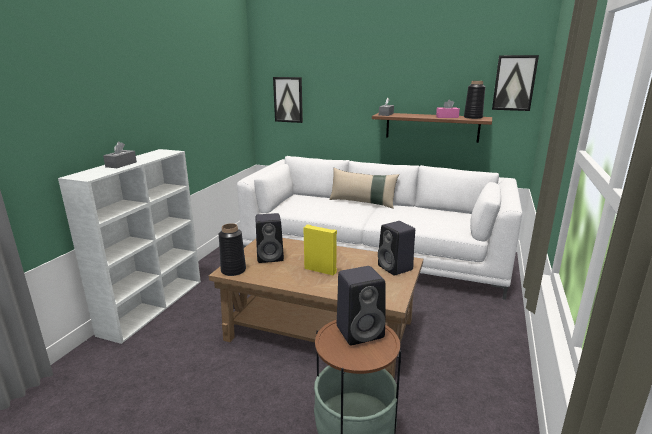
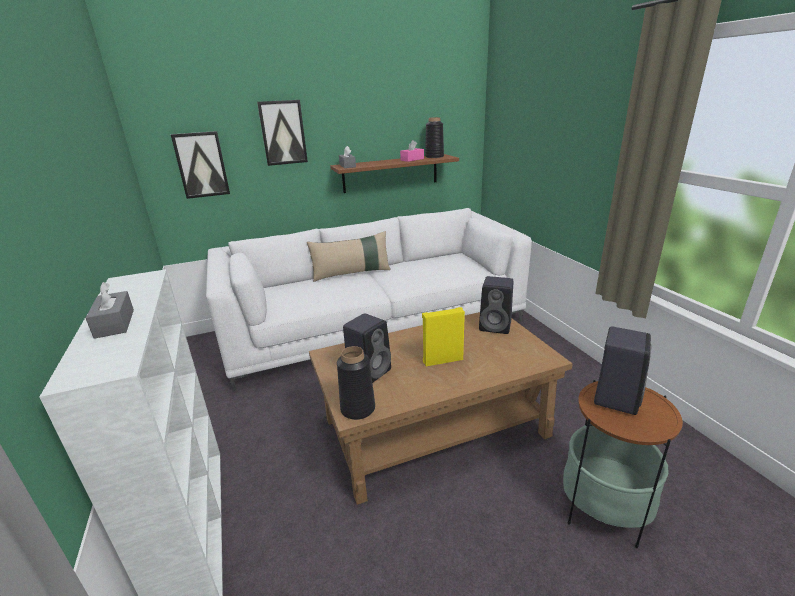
camera: 40 degrees left, 5 degrees up
(514, 83) = (459, 117): picture -> picture (283, 132)

